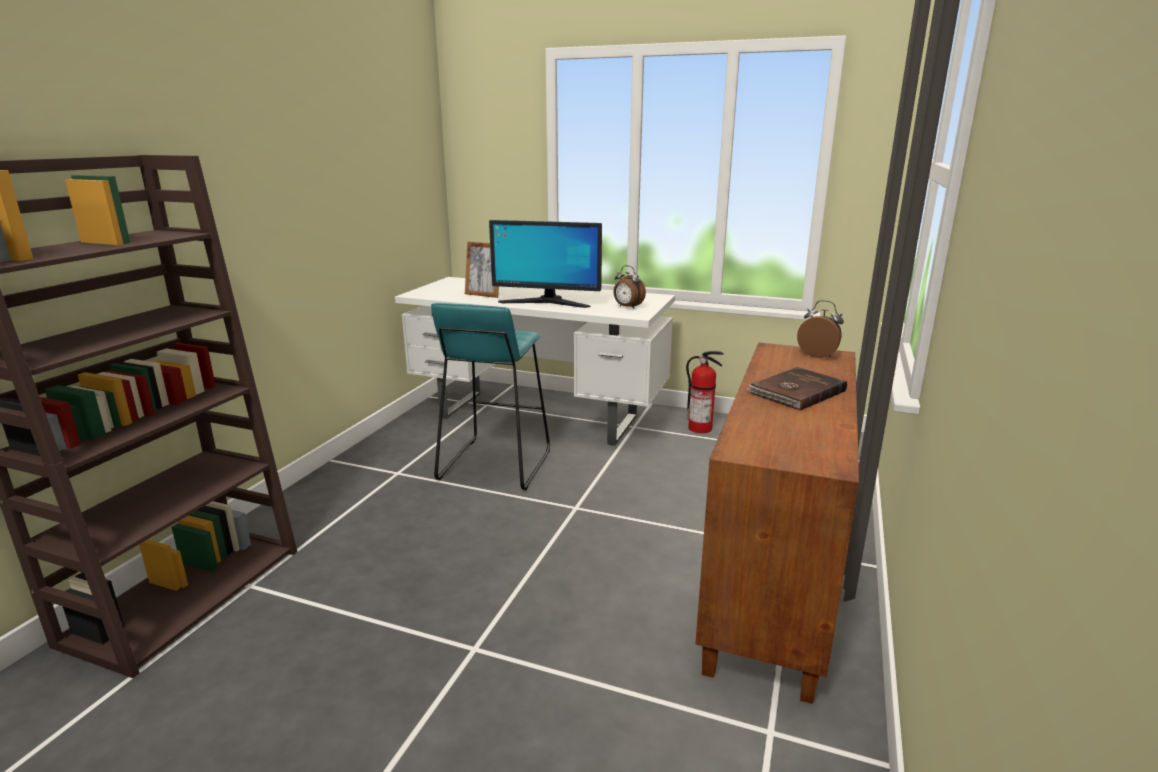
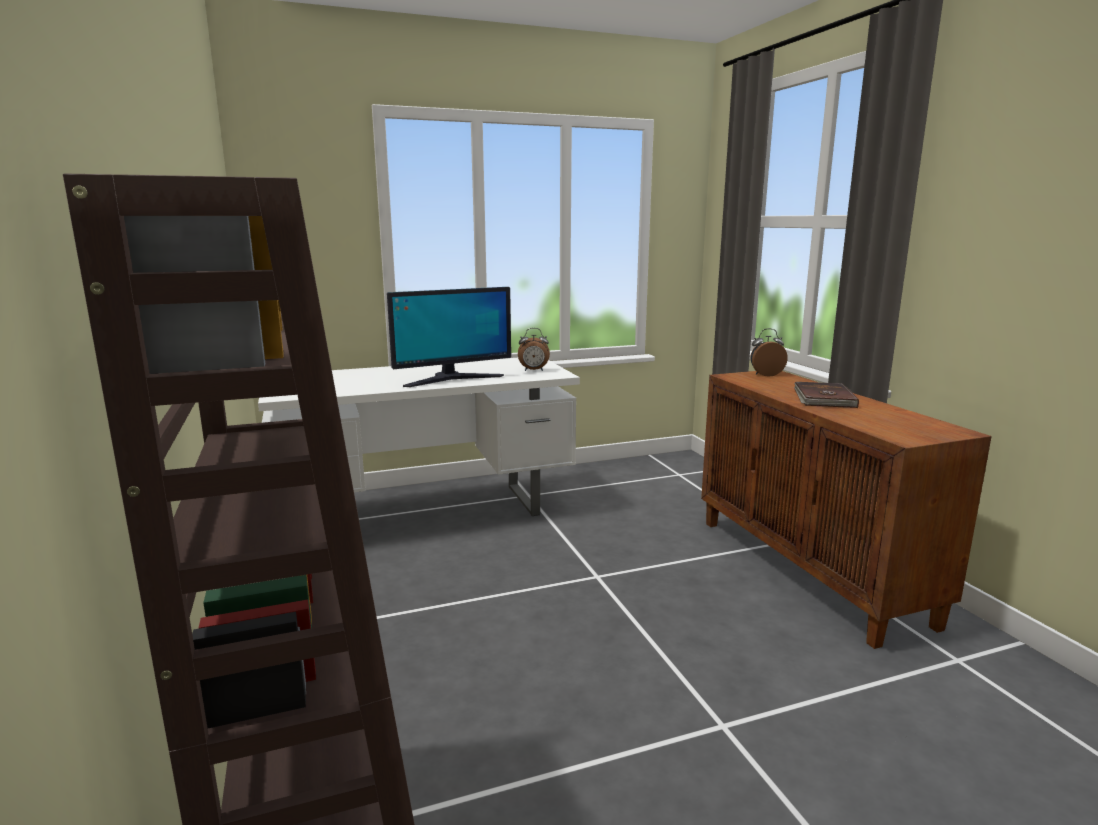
camera: 40 degrees left, 5 degrees down
(483, 295) = (364, 383): picture frame -> none
(494, 464) = (461, 570): turquoise stool -> none
(701, 428) = (582, 480): fire extinguisher -> none

